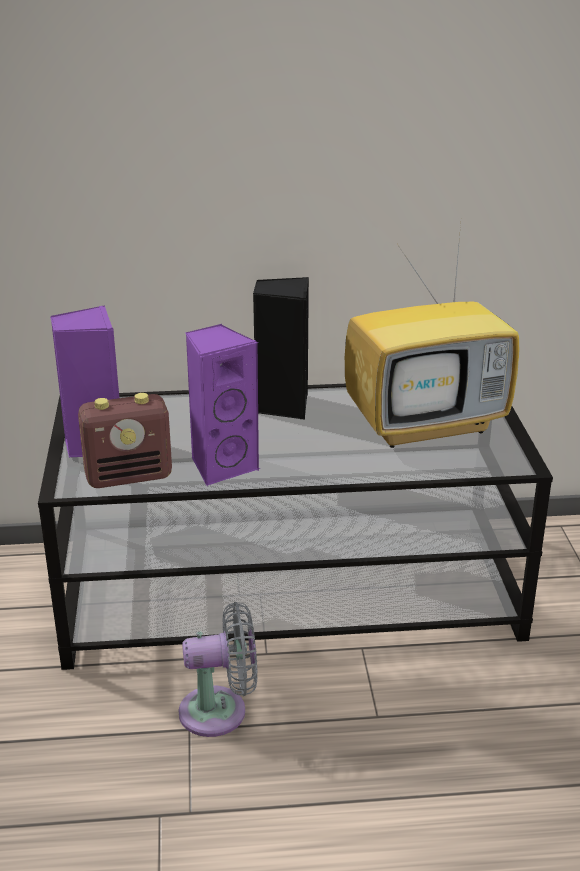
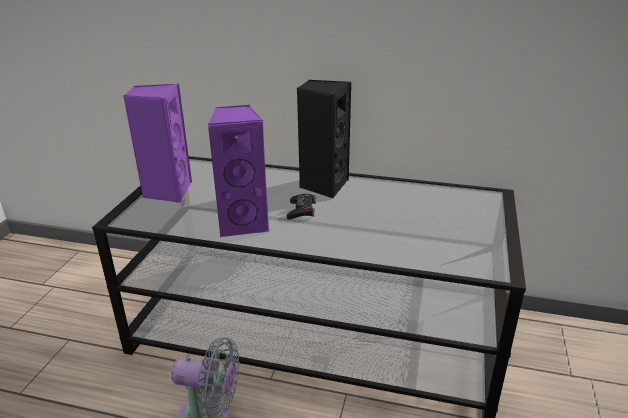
camera: 20 degrees right, 0 degrees up
(129, 476) = (170, 219): radio -> none
(278, 439) = (302, 210): none -> black game controller
(427, 424) = (432, 219): television -> none

